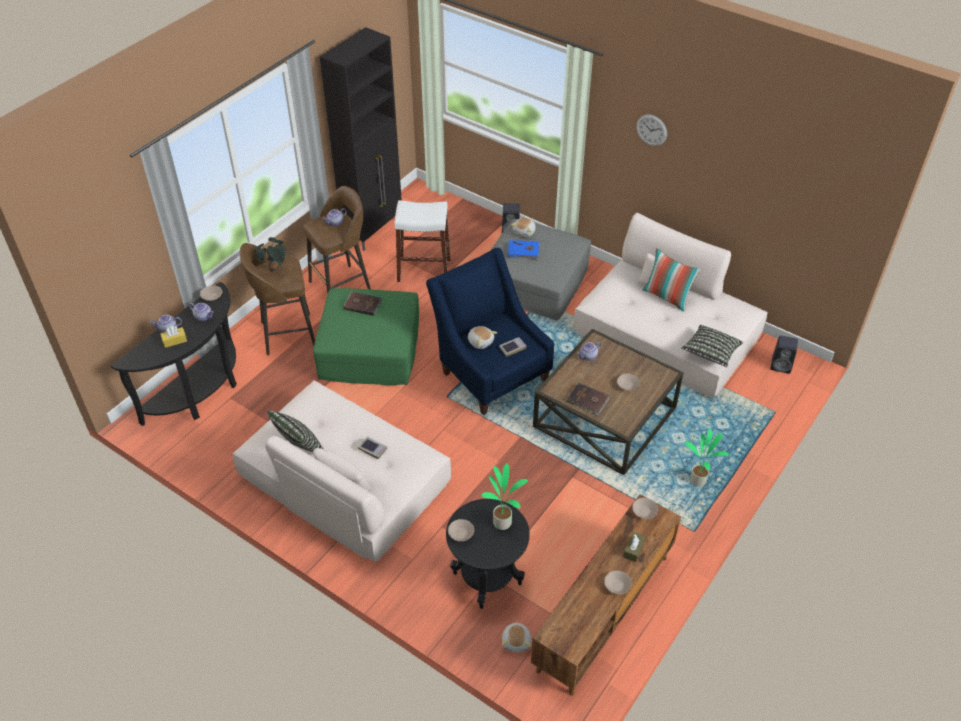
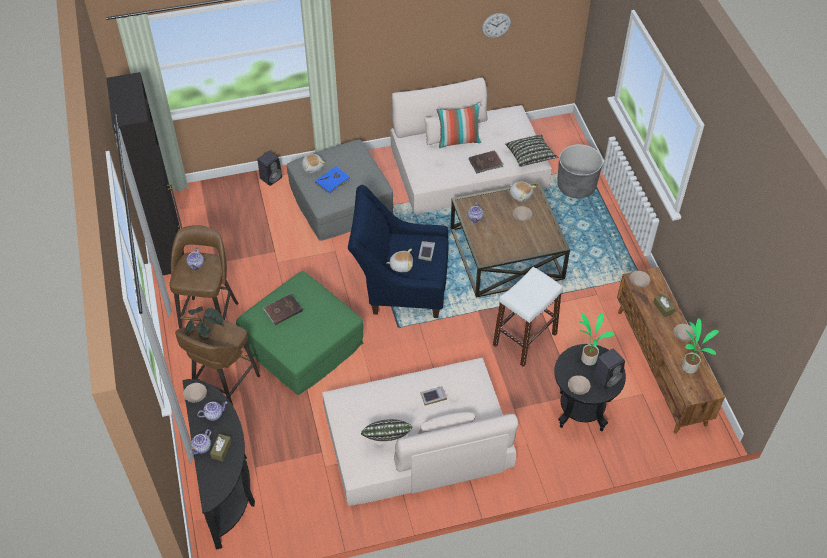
camera: 50 degrees left, 5 degrees up
(174, 340) = (221, 450): yellow tissue box -> brown tissue box
(424, 270) = (252, 256): white stool -> white stool (524, 339)
(516, 641) = (644, 428): plush toy -> plush toy (521, 195)
(588, 400) = (514, 246): brown book -> brown book (486, 163)
(651, 130) = (389, 20): wall clock -> wall clock (496, 25)
(699, 480) = (603, 244): potted plant -> potted plant (689, 366)
(743, 418) = (576, 186): none -> grey planter
(781, 365) = (553, 136): black speaker -> black speaker (607, 378)

